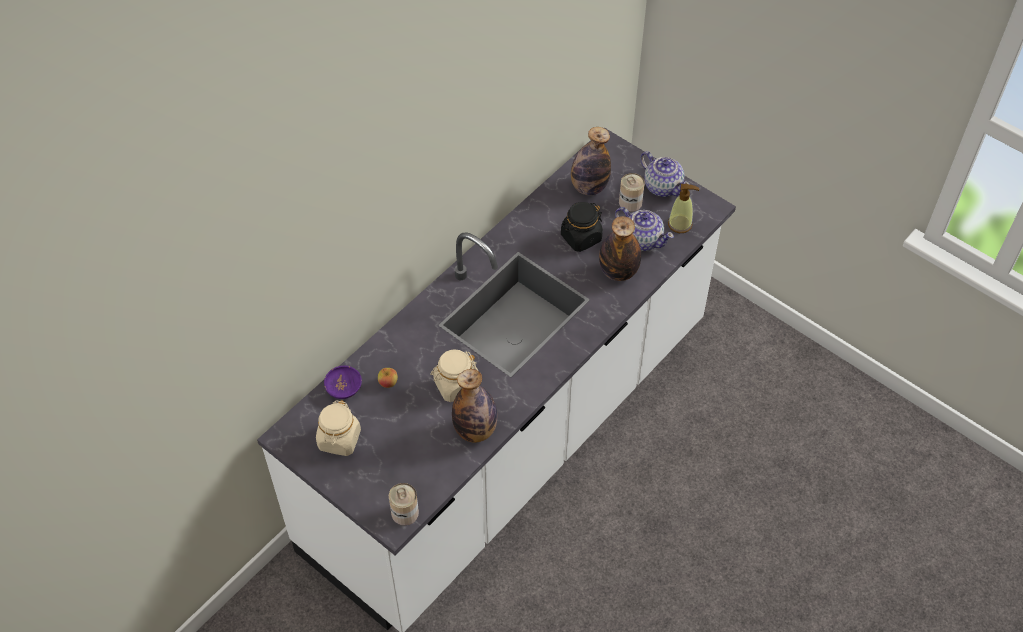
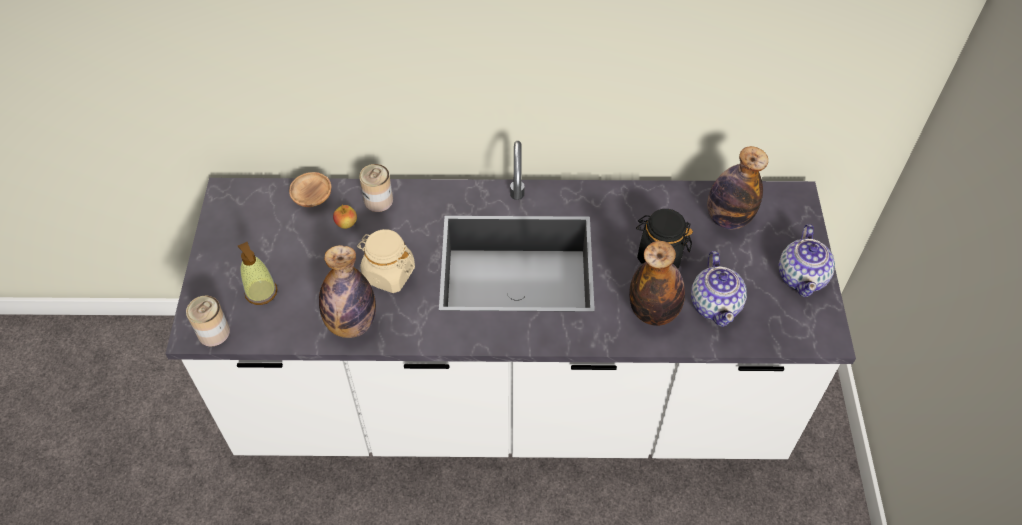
camera: 50 degrees right, 0 degrees up
(339, 440) = (254, 231): beige jar -> none
(344, 388) = (312, 197): purple bowl -> brown bowl
(630, 202) = (749, 263): can -> can (378, 200)
(680, 224) = (772, 324): soap dispenser -> soap dispenser (261, 292)

